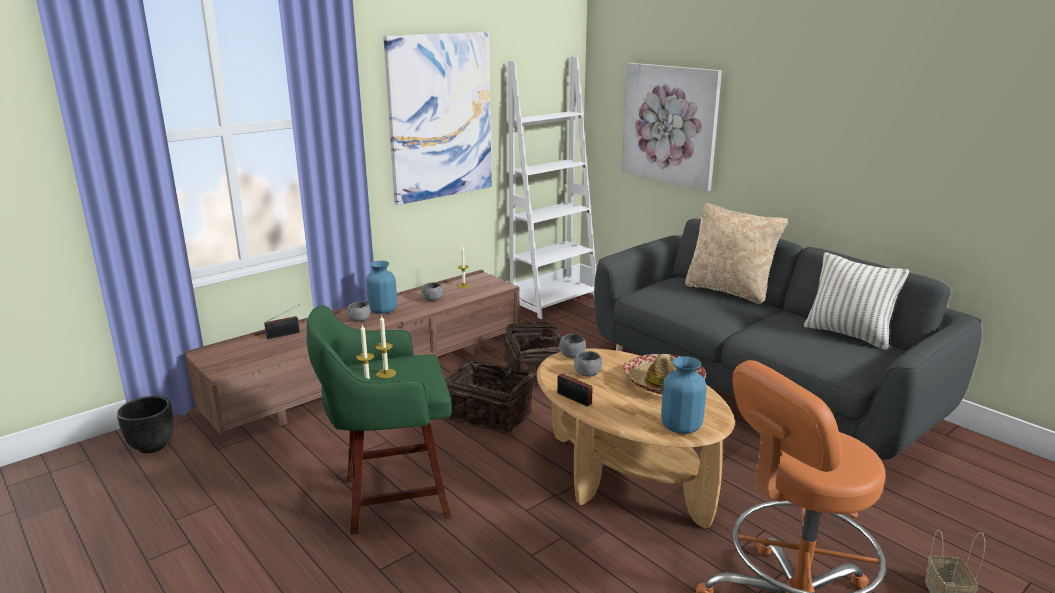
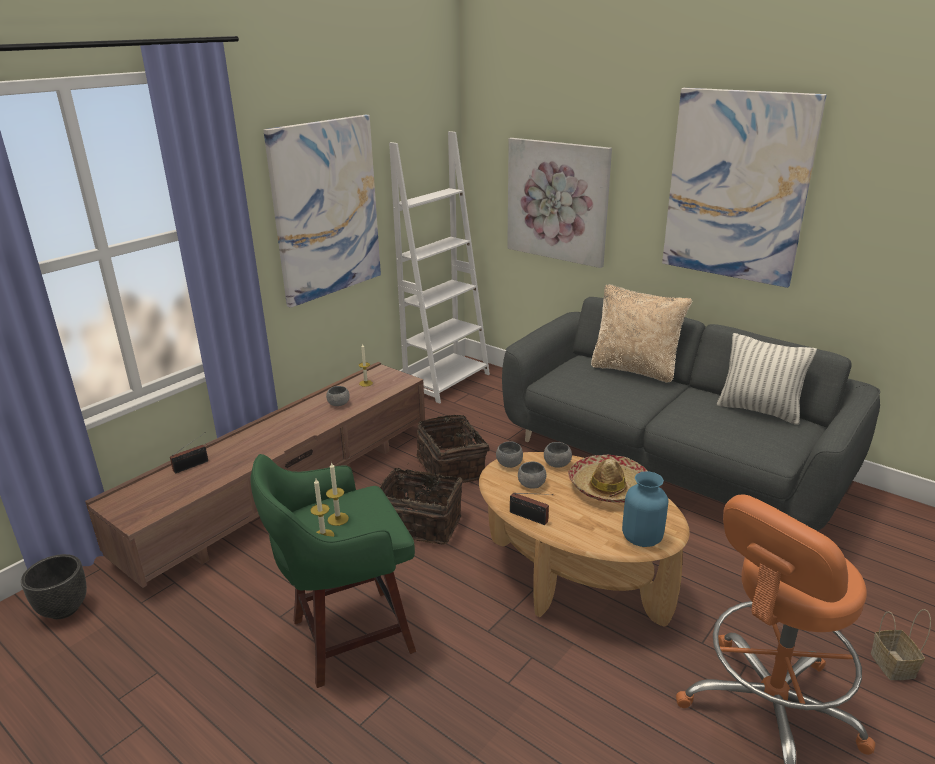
camera: 10 degrees left, 5 degrees up
(359, 320) = (269, 438): grey bowl -> grey bowl (557, 464)
(383, 310) = (290, 423): blue vase -> none
(840, 107) = (737, 187): none -> picture

